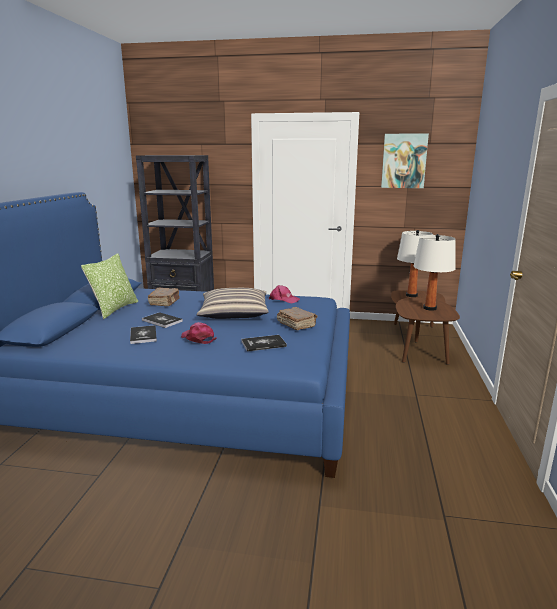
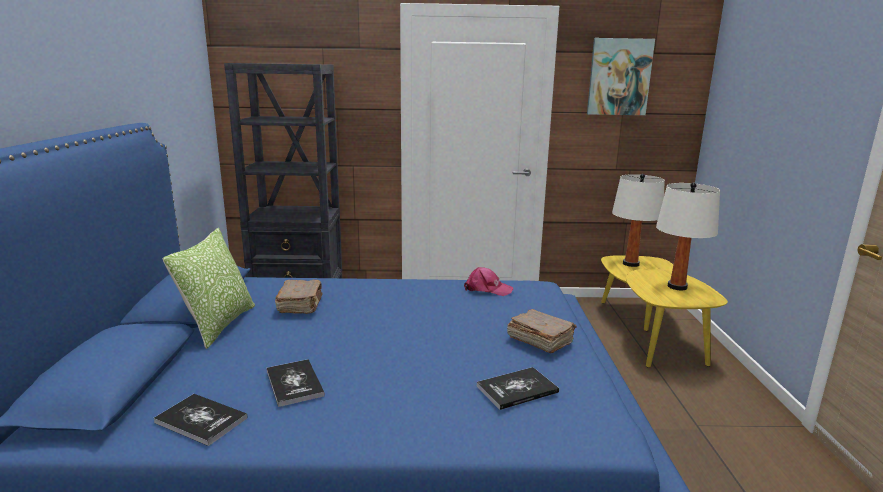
camera: 10 degrees left, 0 degrees up
(162, 321) = (314, 346): book -> book (201, 420)
(198, 338) = (397, 384): pink cap -> none
(234, 312) = (425, 320): pillow -> none
(417, 342) = (648, 331): brown coffee table -> yellow coffee table

